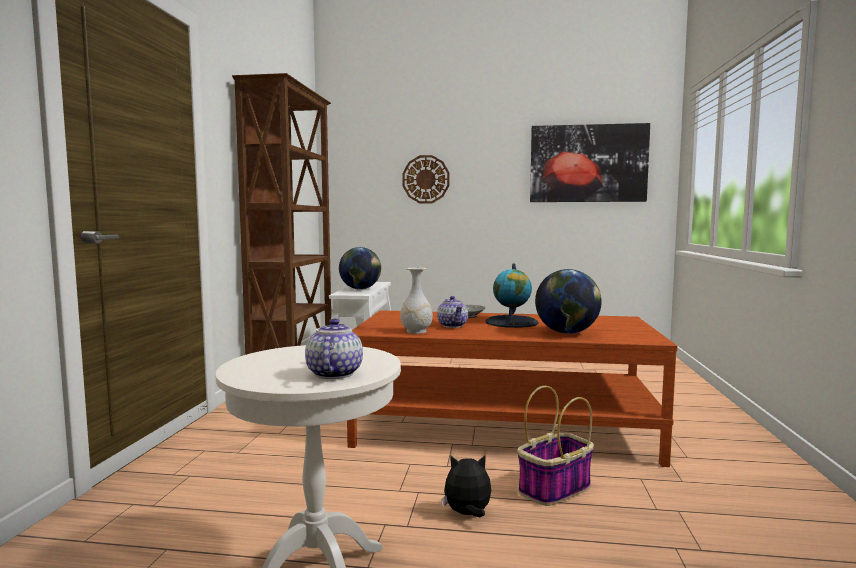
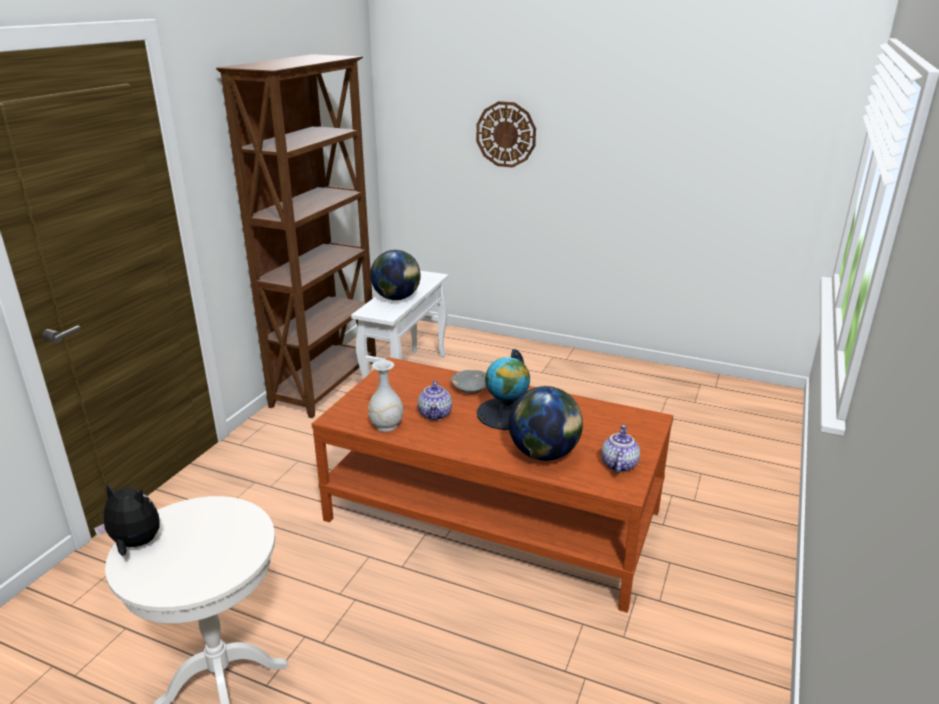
camera: 15 degrees right, 20 degrees up
(333, 374) = (195, 572): teapot -> teapot (618, 464)
(467, 514) = (382, 639): plush toy -> plush toy (134, 544)
(554, 489) = (484, 622): basket -> none
(588, 163) = (726, 131): picture -> none

